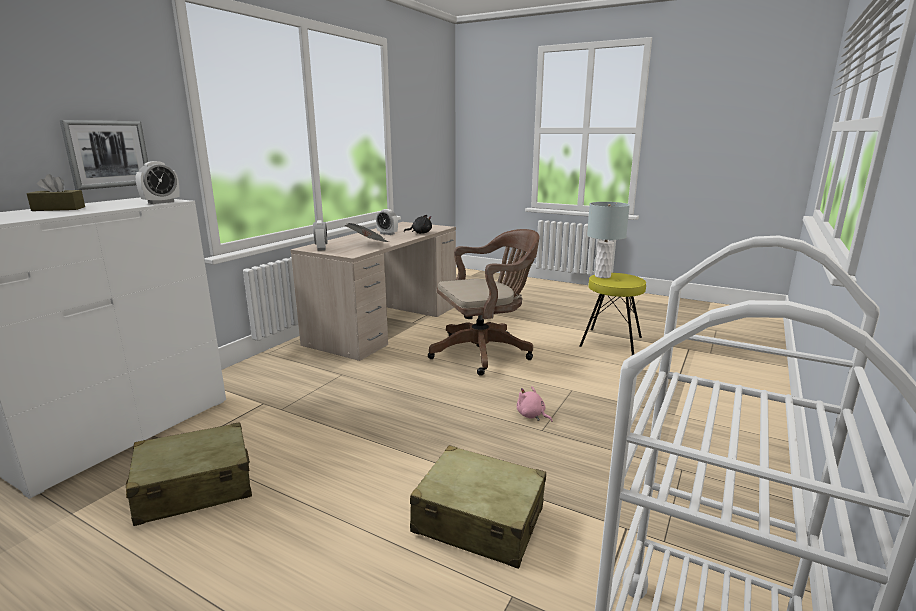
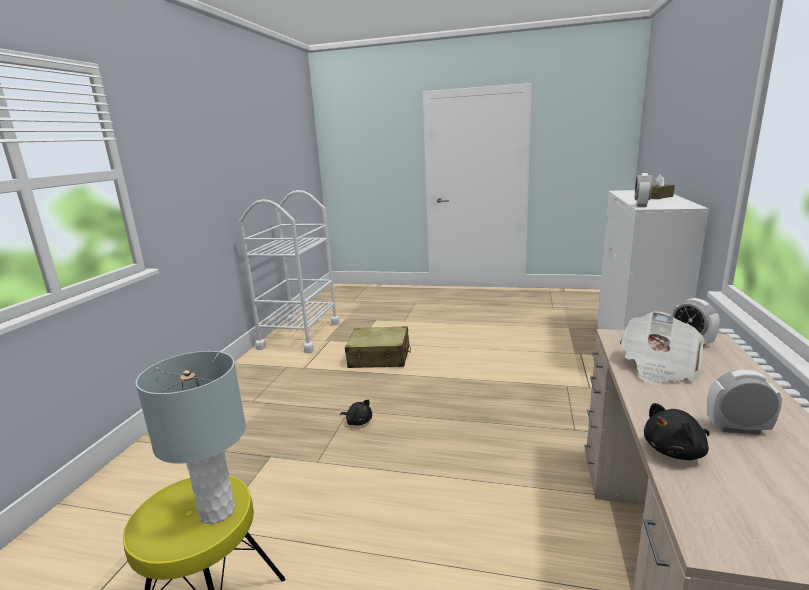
camera: 165 degrees right, 0 degrees up
(107, 154) = (707, 166): picture -> none
(194, 488) = (534, 342): beige suitcase -> none
(485, 352) = (440, 516): brown office chair -> none
(532, 415) = (358, 421): pink plush toy -> black plush toy

